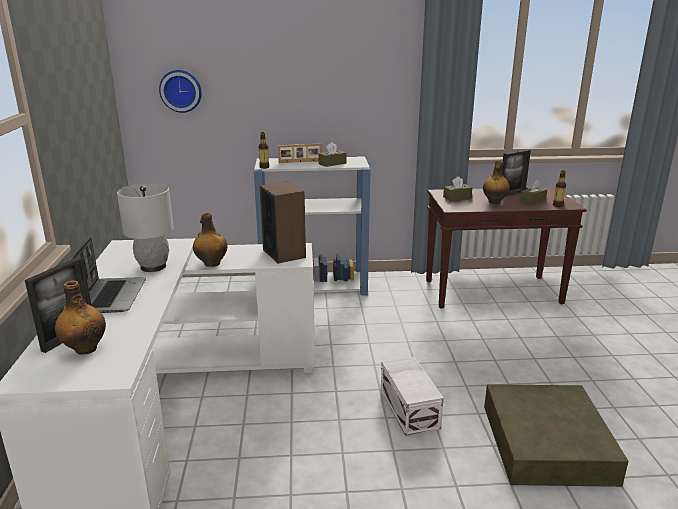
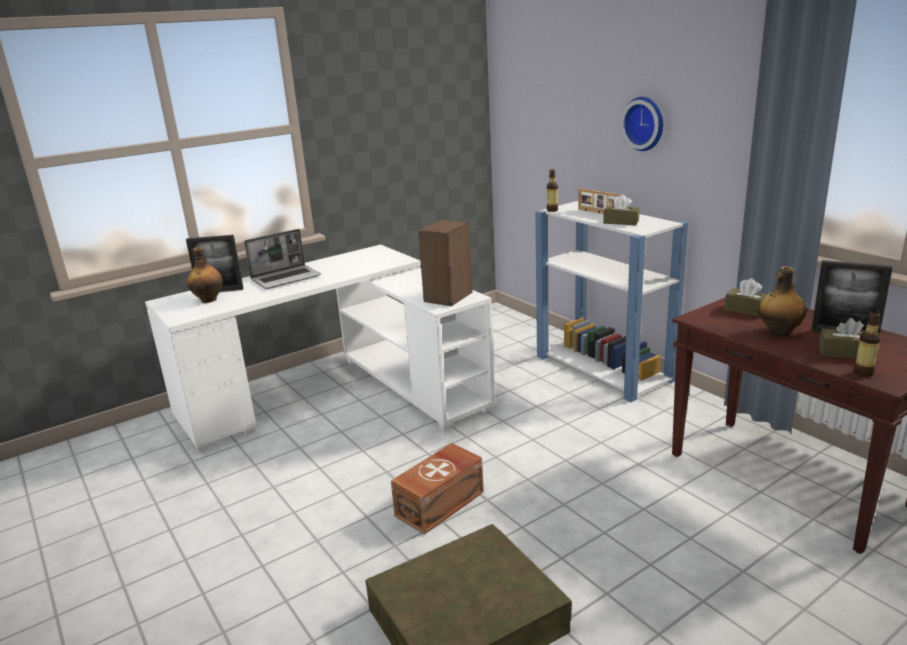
camera: 60 degrees right, 0 degrees up
(153, 267) = (348, 270): white table lamp -> none
(181, 91) = (530, 115): wall clock -> wall clock (645, 123)
(211, 264) = (391, 284): bottle -> none
(410, 408) = (441, 504): white storage box -> brown storage box

